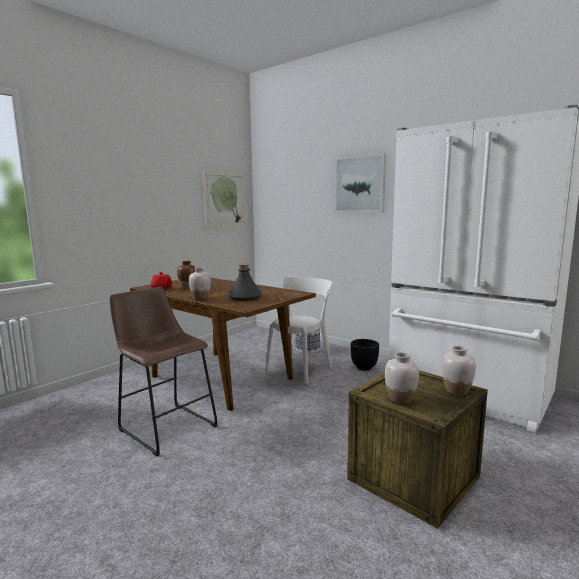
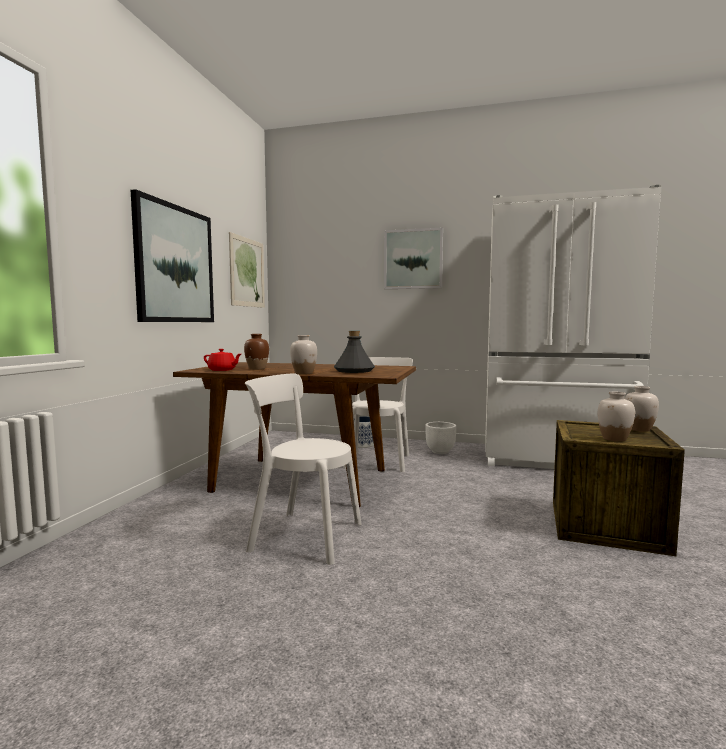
camera: 25 degrees left, 5 degrees down
(143, 205) = (175, 264): none -> picture
(165, 426) = (301, 535): brown stool -> white chair
(364, 367) = (440, 452): black planter -> white planter

